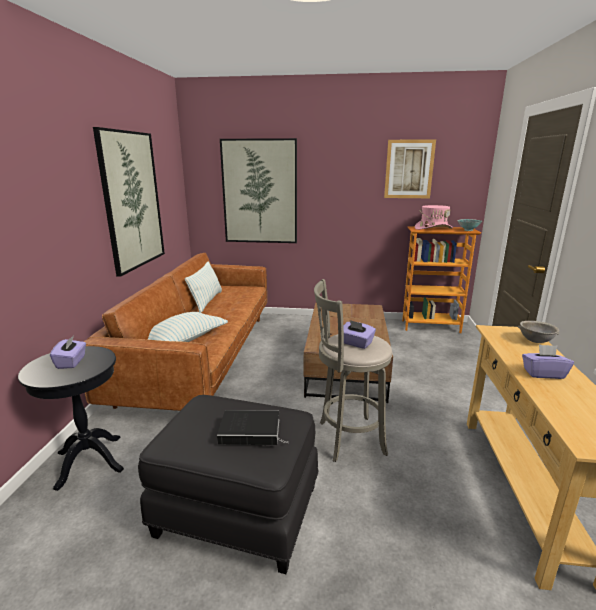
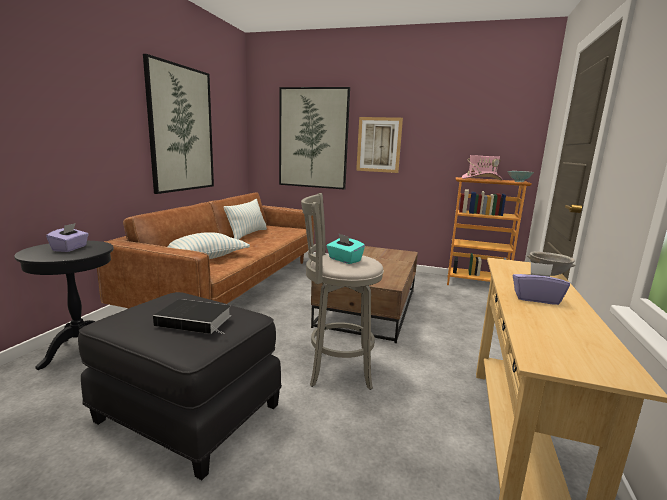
camera: 10 degrees right, 5 degrees down
(356, 343) = (344, 260): purple tissue box -> turquoise tissue box
(409, 169) = (460, 118): picture -> picture (379, 145)

